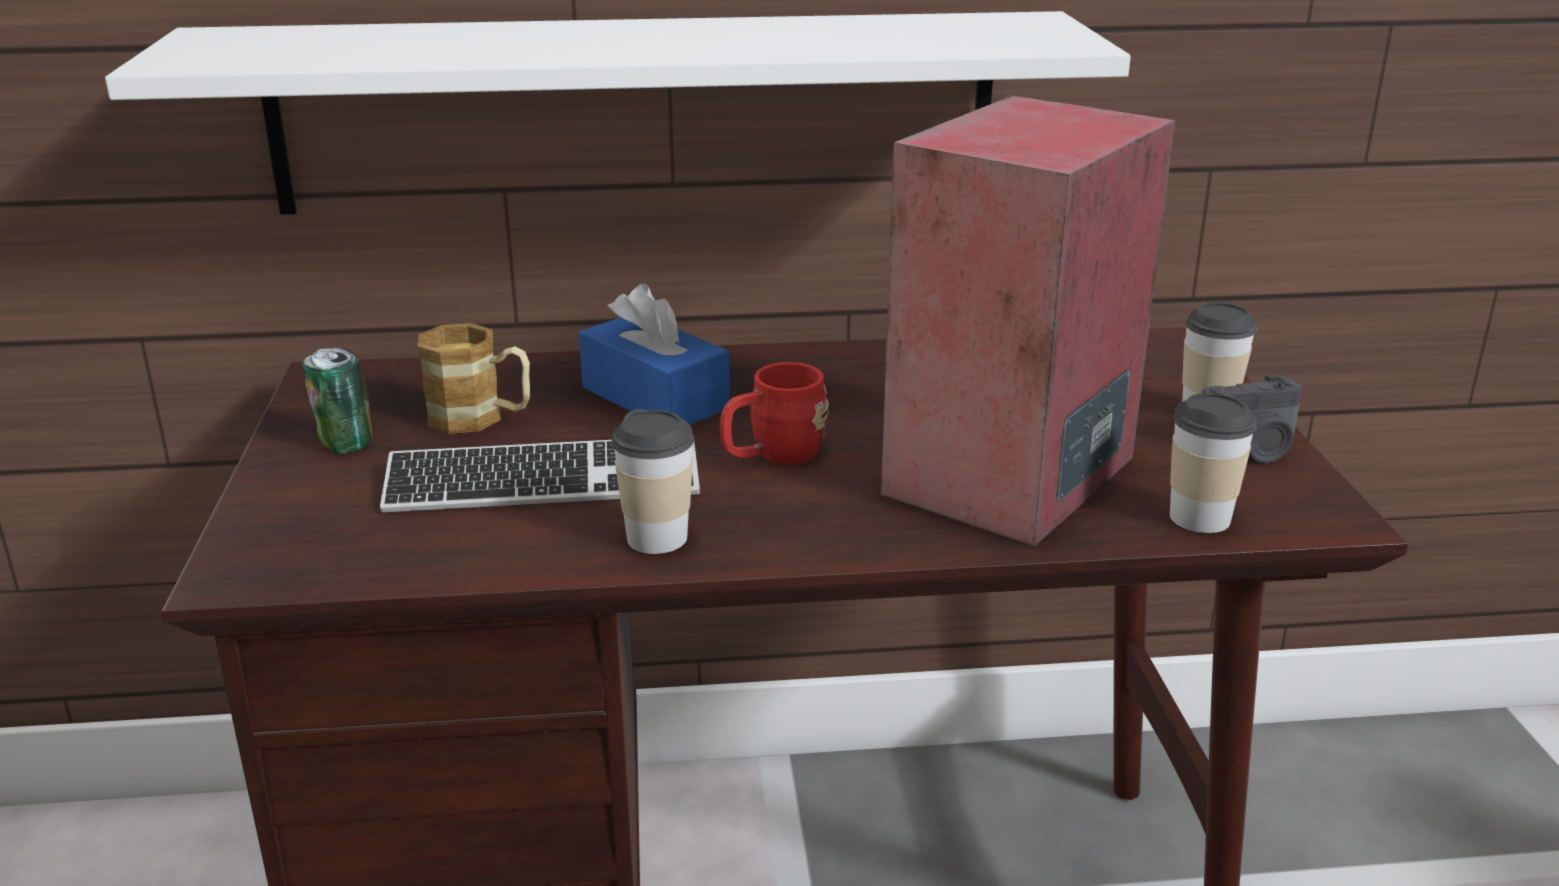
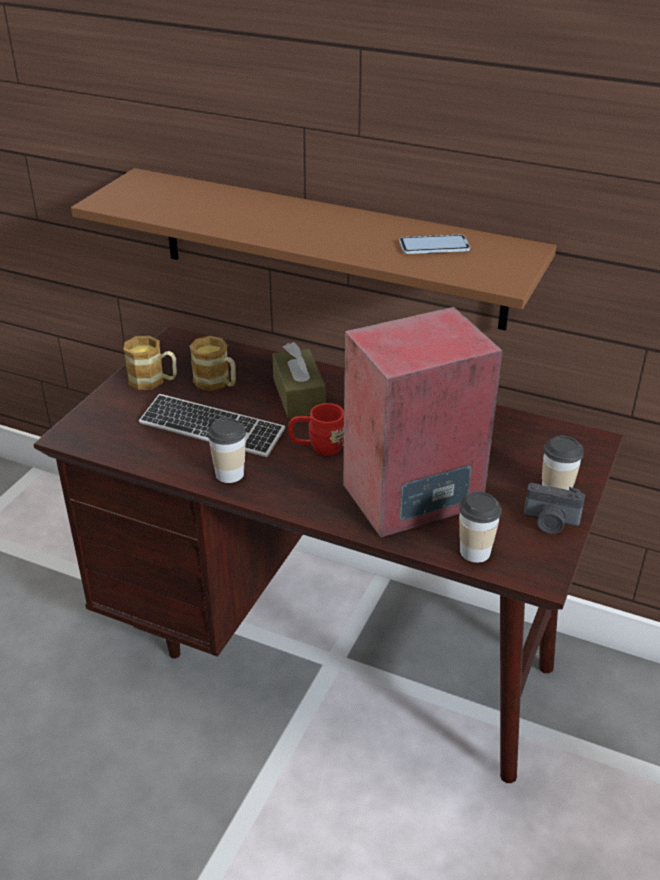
camera: 30 degrees right, 10 degrees up
(345, 445) = (153, 381): can -> mug
(636, 113) = (329, 248): white shelf -> brown shelf
(655, 398) = (299, 395): blue tissue box -> brown tissue box
(893, 31) = (434, 246): none -> phone

